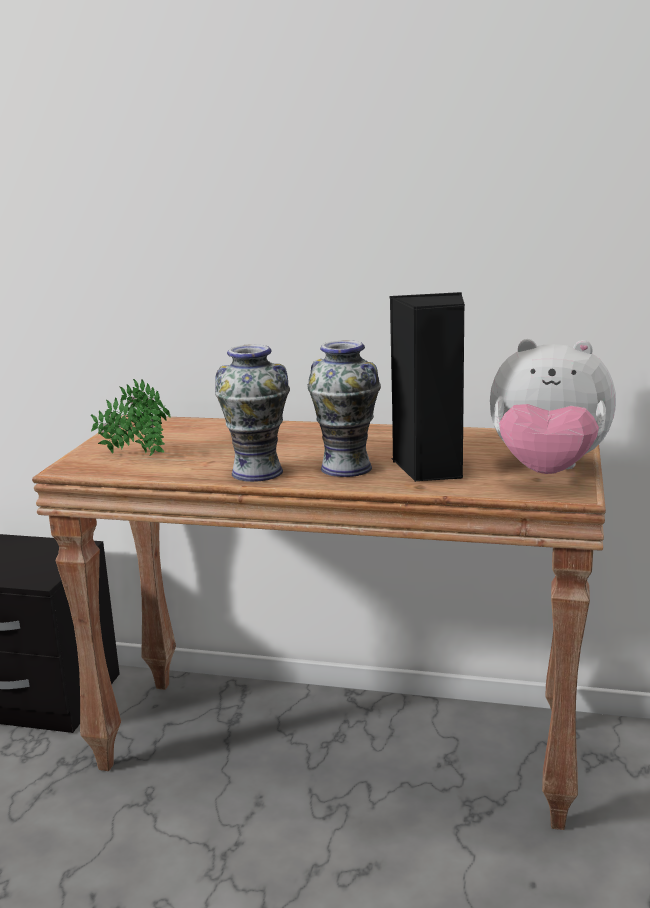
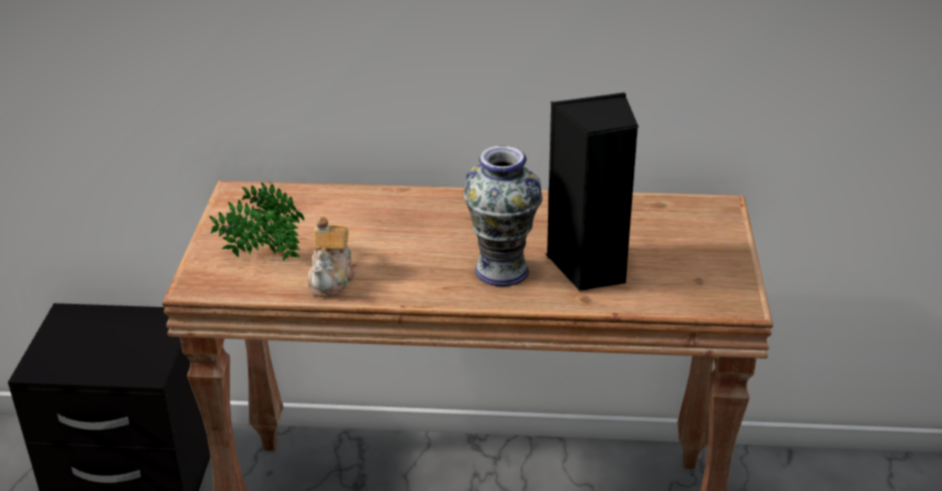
camera: 10 degrees left, 15 degrees up
(188, 468) = (332, 278): none -> teapot
(257, 472) = (409, 282): vase -> none
(548, 471) = (708, 267): plush toy -> none

